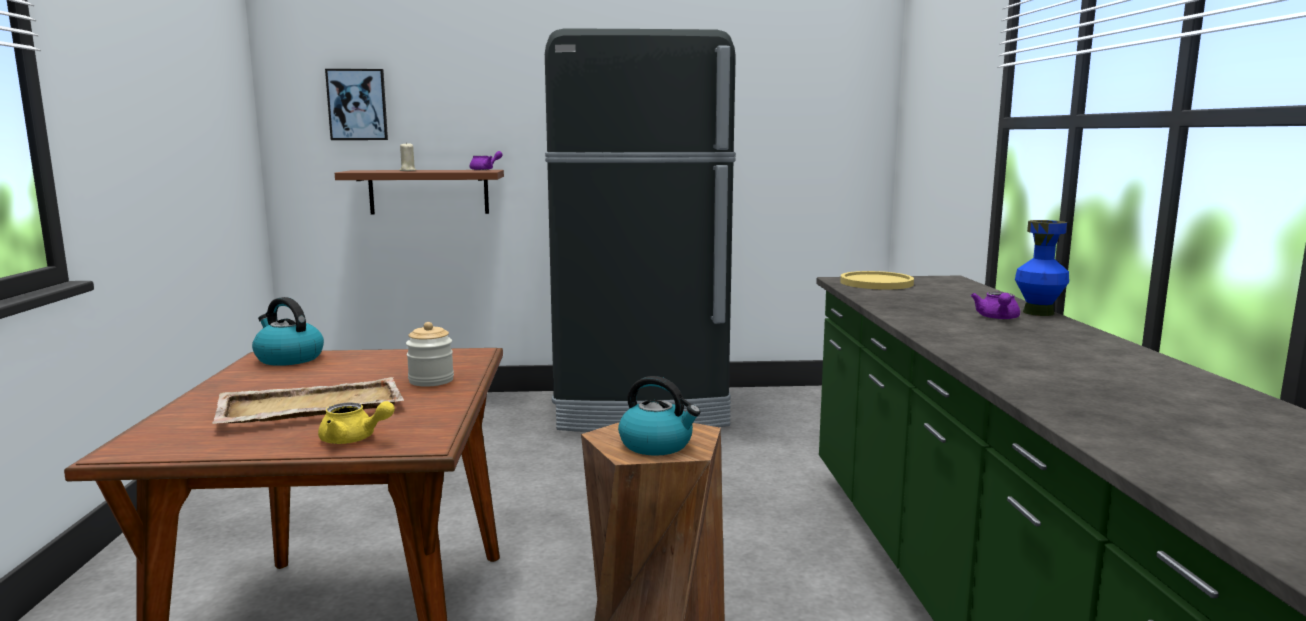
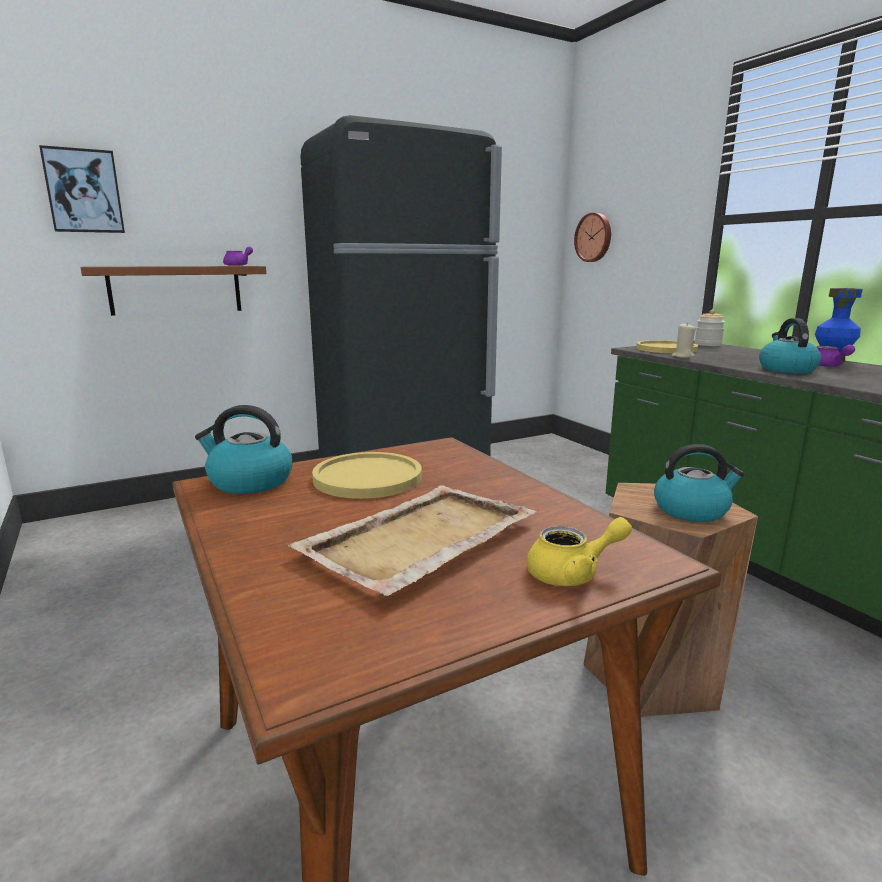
camera: 25 degrees left, 5 degrees up
(366, 366) = (367, 477): none -> yellow plate
(407, 170) = (160, 266): beige candle -> beige candle (682, 356)
(431, 380) = (475, 482): jar -> jar (707, 344)
(916, 137) = (594, 237): none -> wall clock
(927, 317) = (786, 369): none -> kettle

